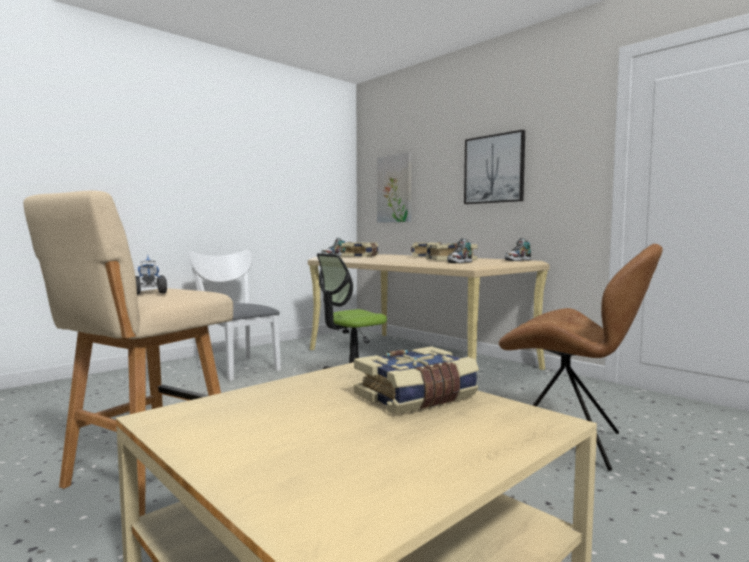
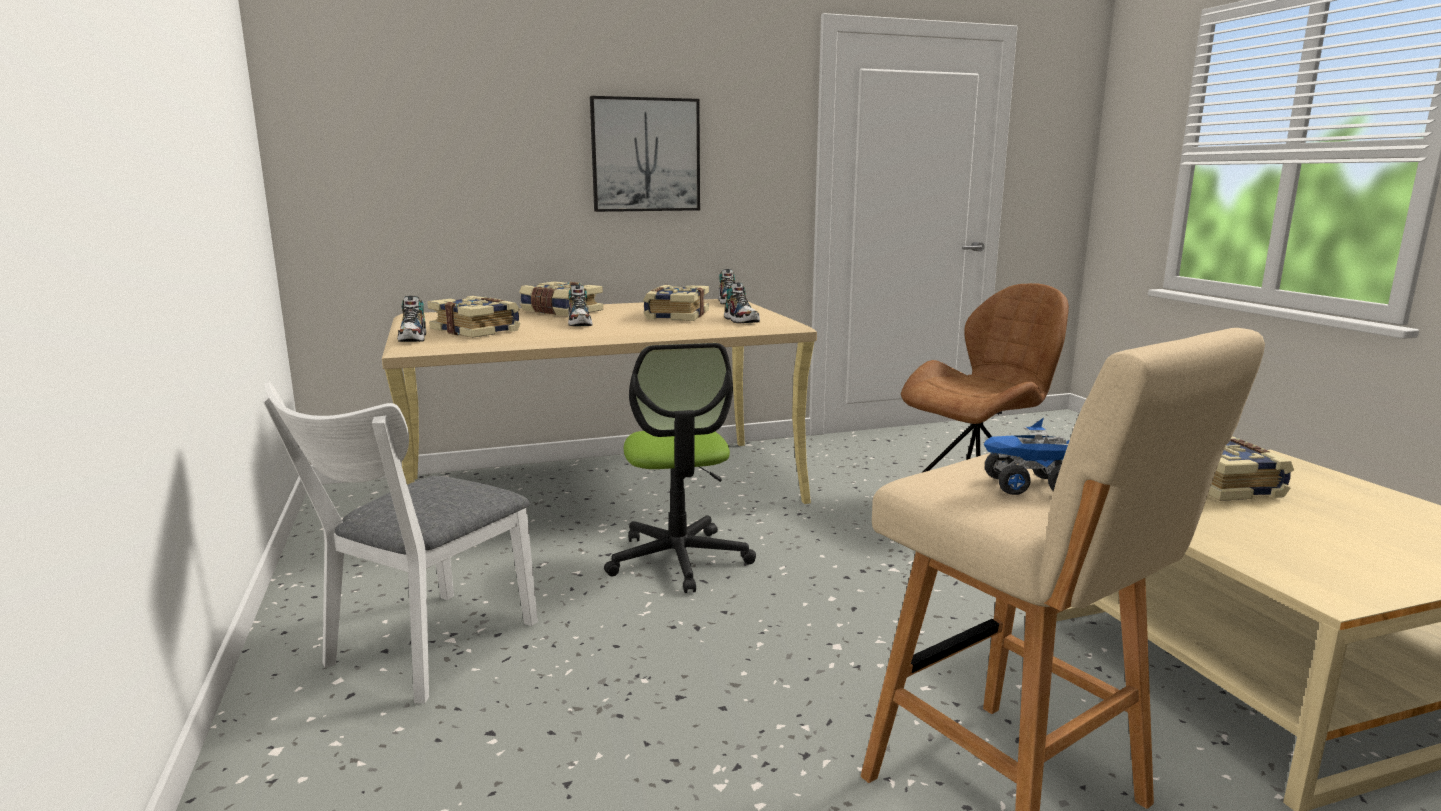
camera: 65 degrees left, 10 degrees up
(236, 366) = (422, 650): white chair -> white chair turned 45 degrees counterclockwise
(395, 189) = (406, 172): picture -> none
(401, 258) = (580, 323): none -> shoe

